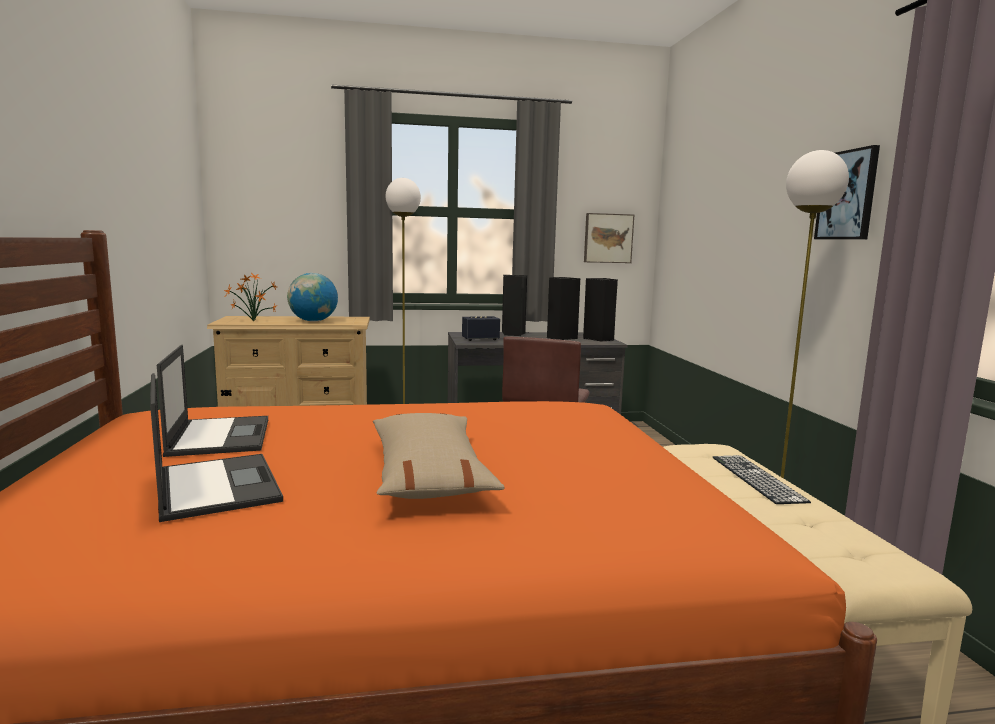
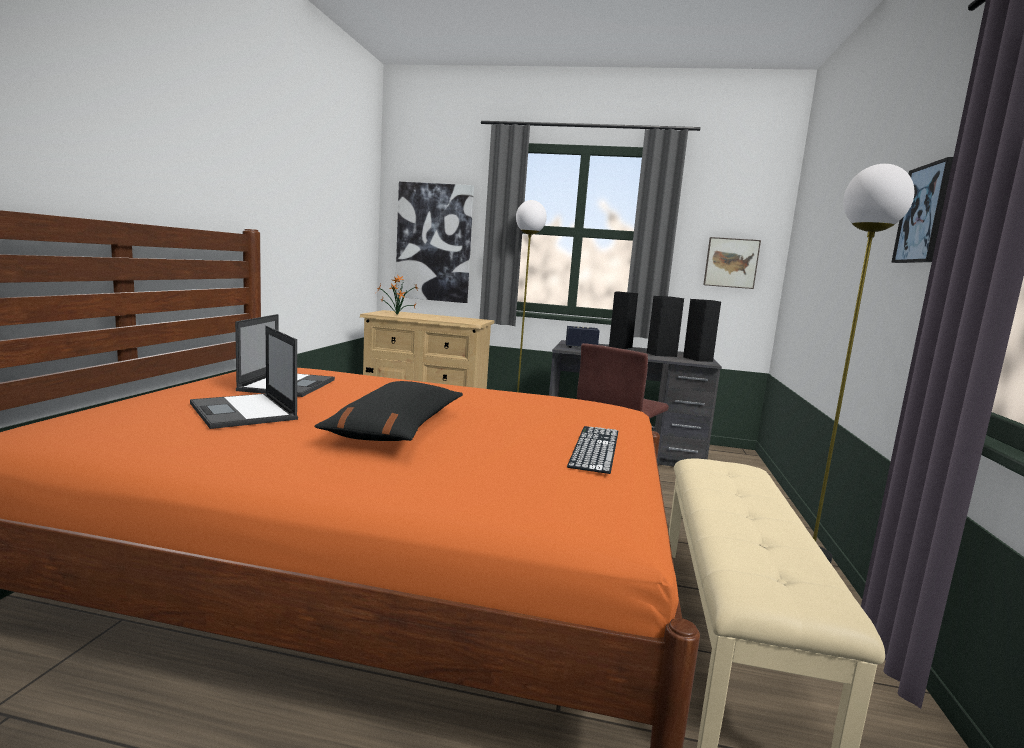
camera: 20 degrees right, 0 degrees up
(216, 486) = (243, 411): laptop -> laptop turned 150 degrees clockwise
(281, 230) = (434, 243): none -> picture
(313, 321) = (442, 319): globe -> none
(428, 474) = (396, 429): beige pillow -> black pillow
(756, 478) = (753, 498): keyboard -> keyboard (595, 448)

